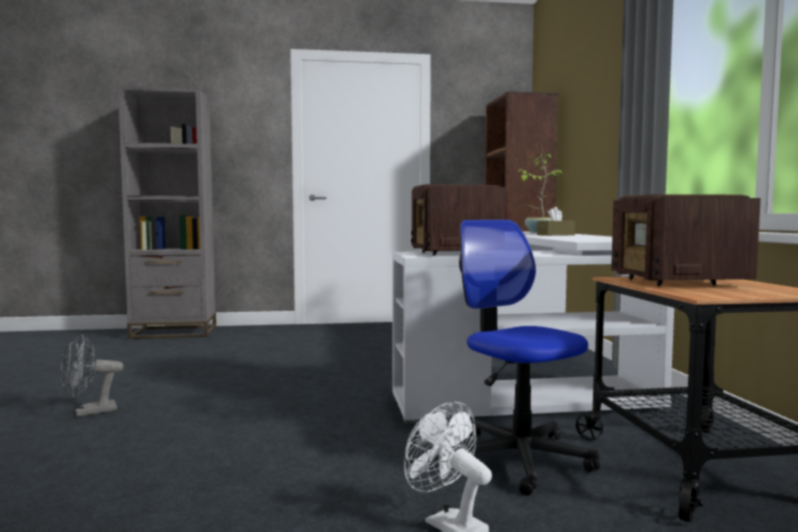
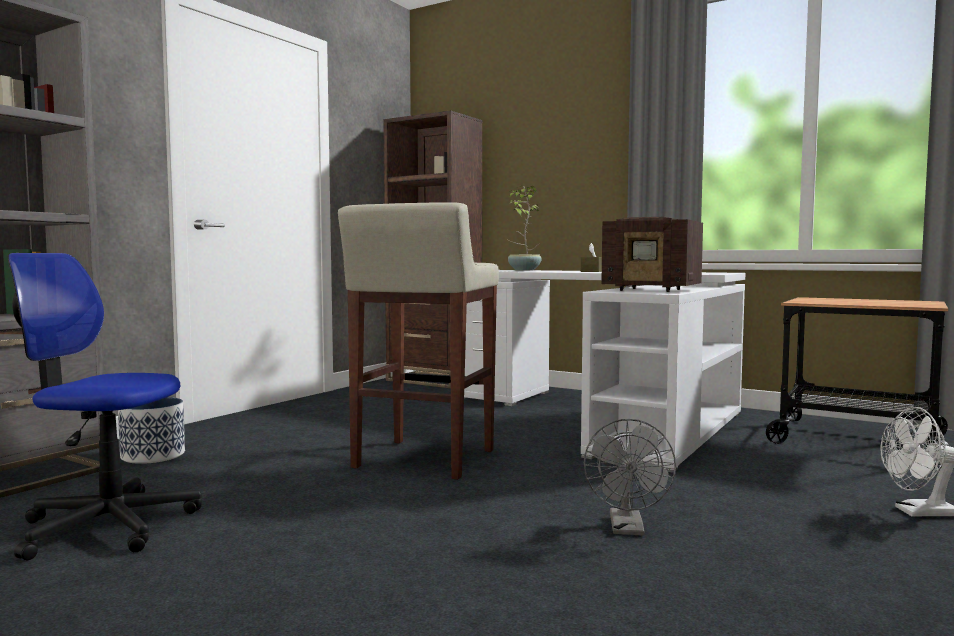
camera: 50 degrees left, 0 degrees up
(89, 412) = (385, 592): grey fan -> grey fan (628, 529)
(237, 335) = (153, 455): none -> planter
(313, 369) = (423, 460): none -> beige stool
(518, 459) = (801, 466): office chair -> office chair (108, 525)
(678, 282) = (842, 301): radio -> none

